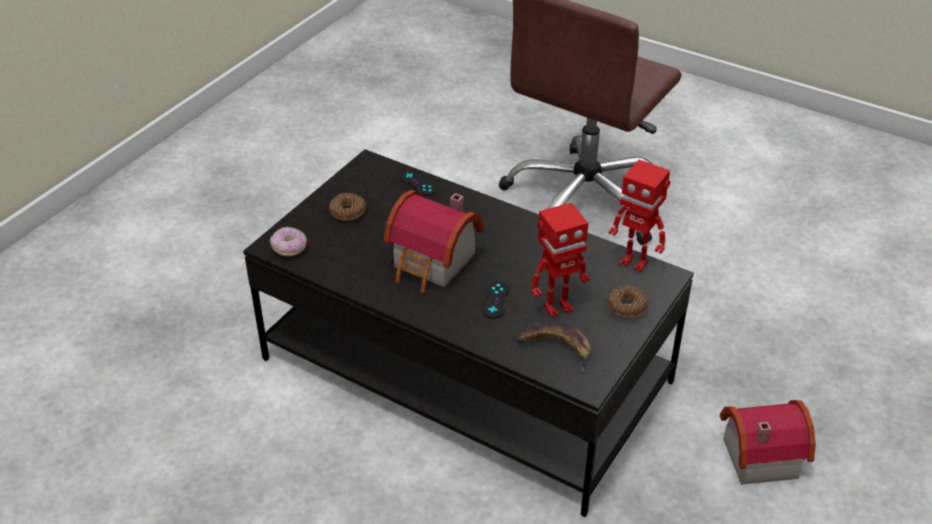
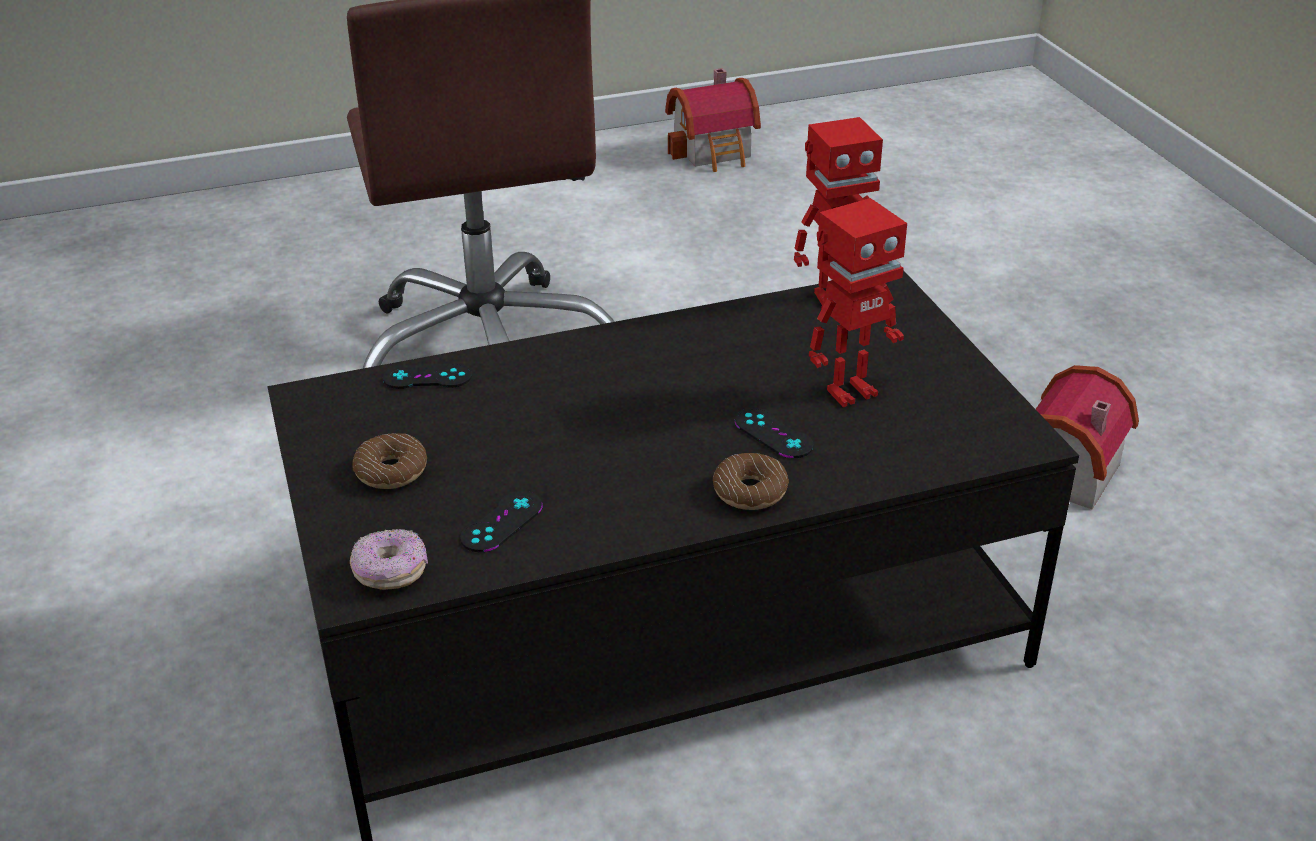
camera: 50 degrees left, 5 degrees down
(348, 258) = (501, 522): none -> black game controller
(433, 264) = (627, 448): toy house -> toy house (716, 151)
(557, 307) = (849, 392): toy robot -> toy robot turned 45 degrees clockwise
(557, 347) = (929, 429): banana -> none
(627, 307) = (911, 341): donut -> donut (750, 491)

